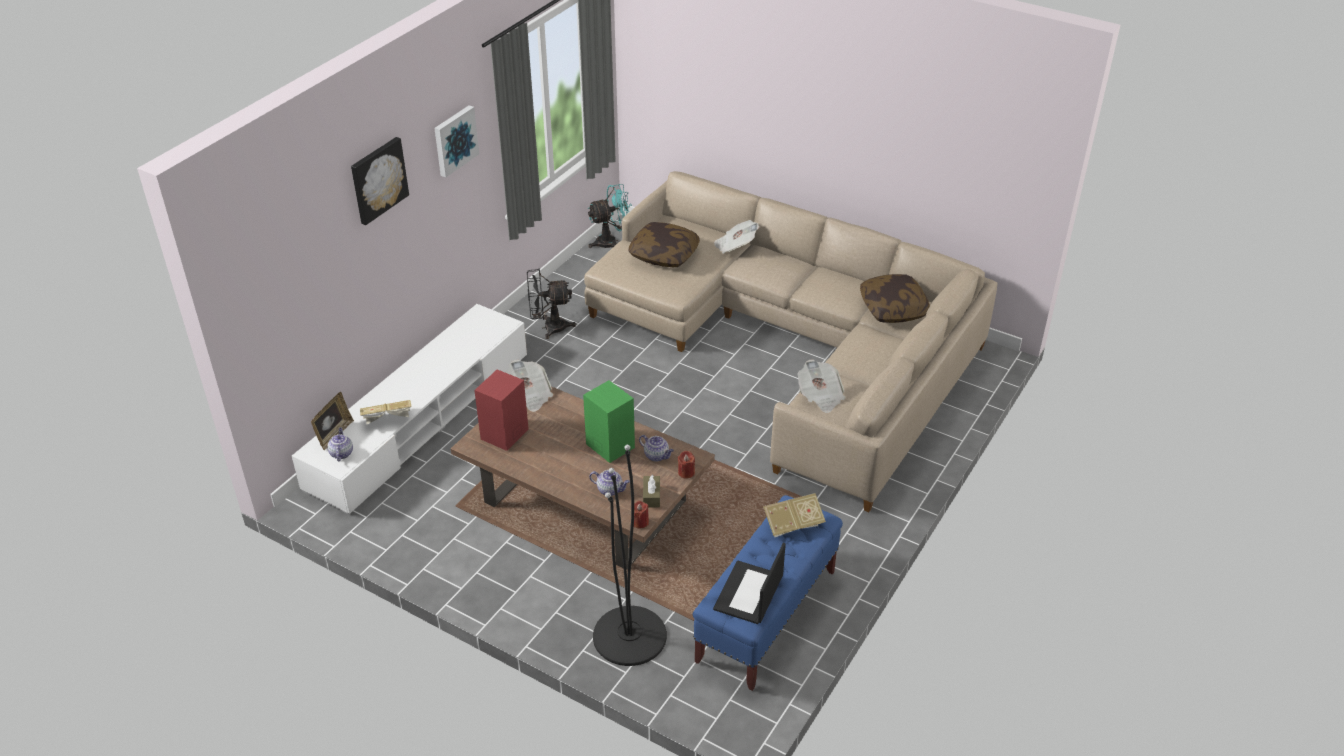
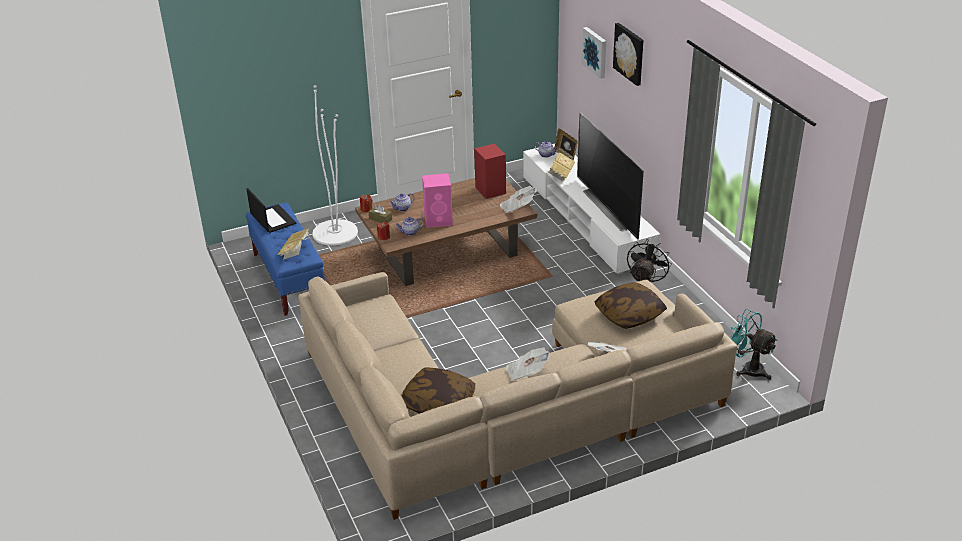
camera: 125 degrees right, 5 degrees down
(446, 352) = (611, 208): none -> television
(454, 140) = (675, 96): picture -> picture (595, 52)
(609, 445) = (439, 220): green speaker -> pink speaker
(611, 242) = (748, 368): turquoise fan -> turquoise fan turned 120 degrees clockwise
(629, 636) = (335, 233): black floor lamp -> white floor lamp
(820, 396) = (385, 315): newspaper -> newspaper (526, 373)

